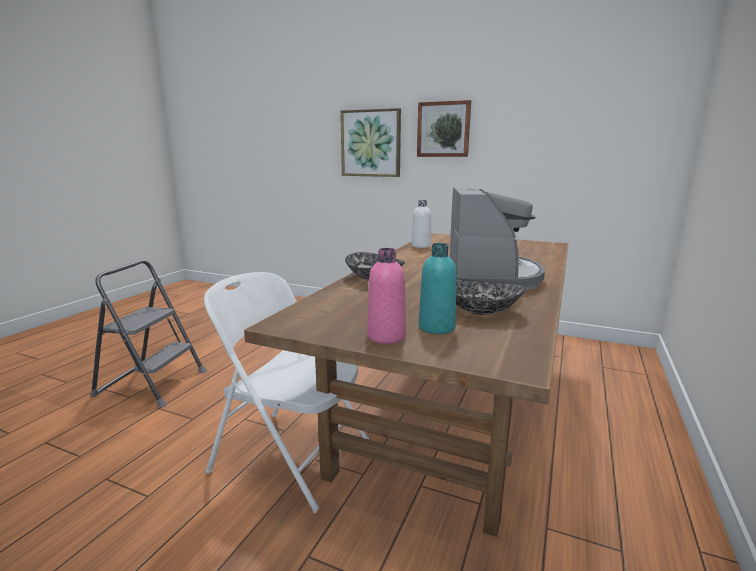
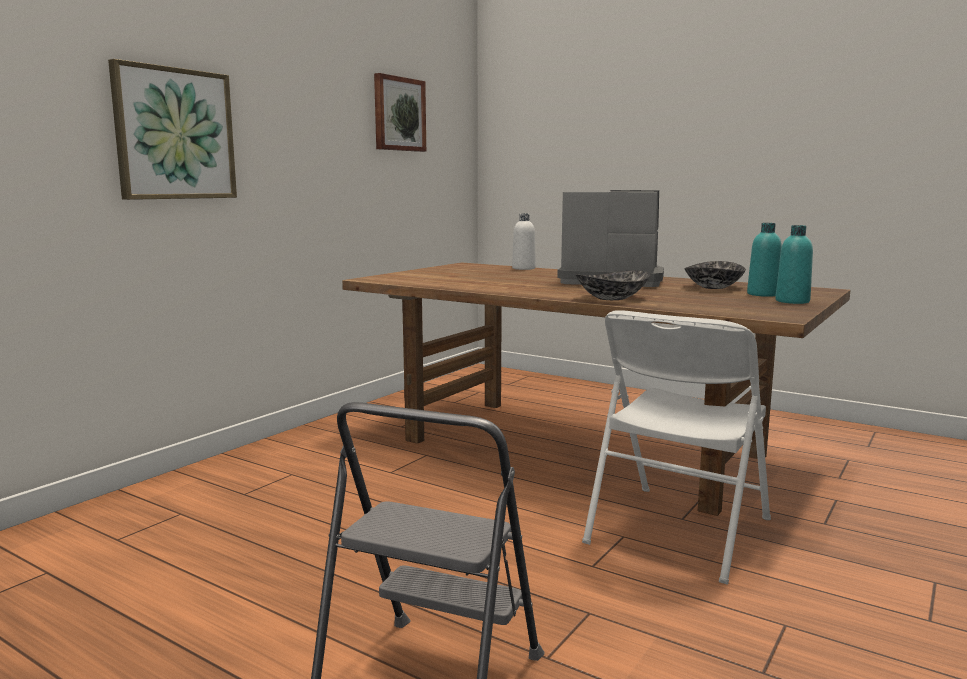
camera: 80 degrees left, 5 degrees down
(386, 336) = (792, 301): pink bottle -> turquoise bottle
(421, 246) = (441, 284): white bottle -> white bottle (523, 268)
(443, 129) = (287, 120): picture -> picture (398, 114)

